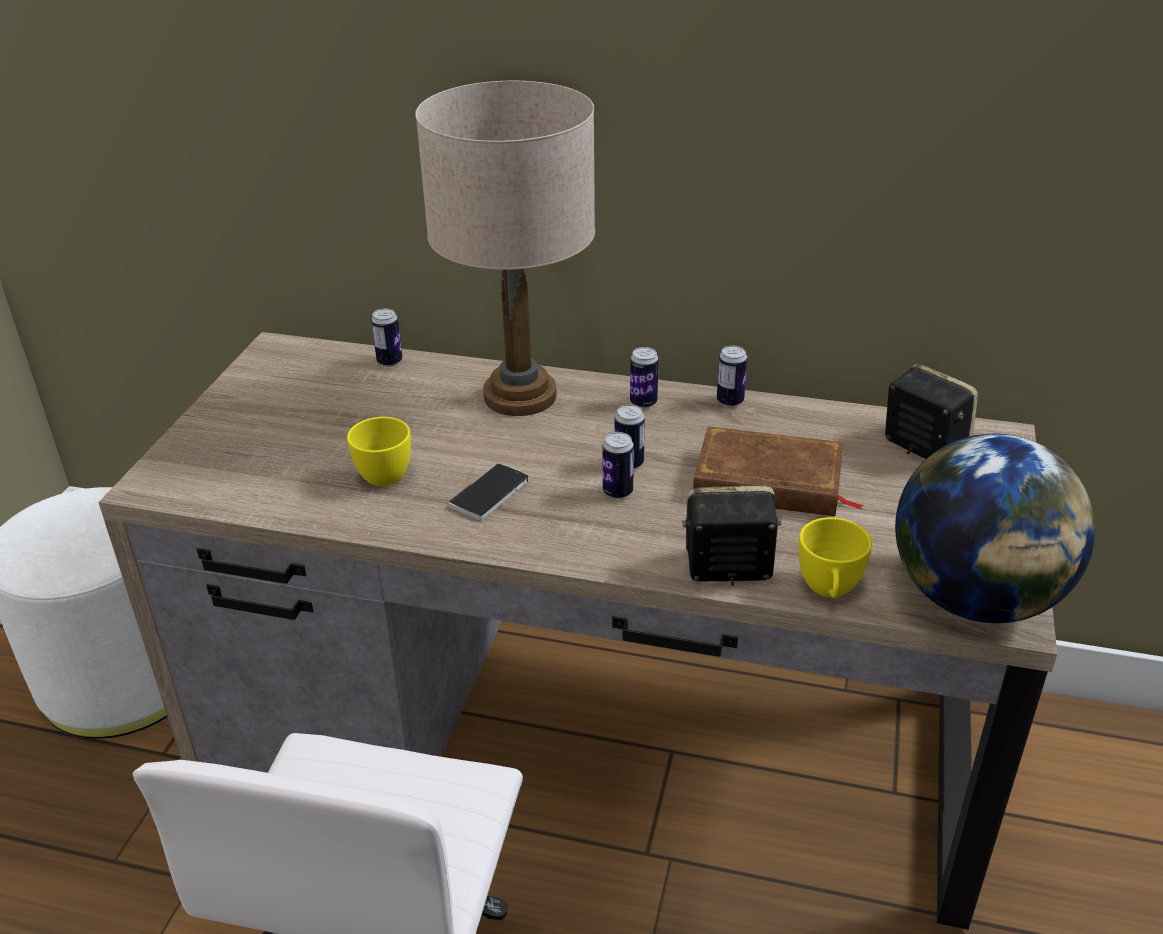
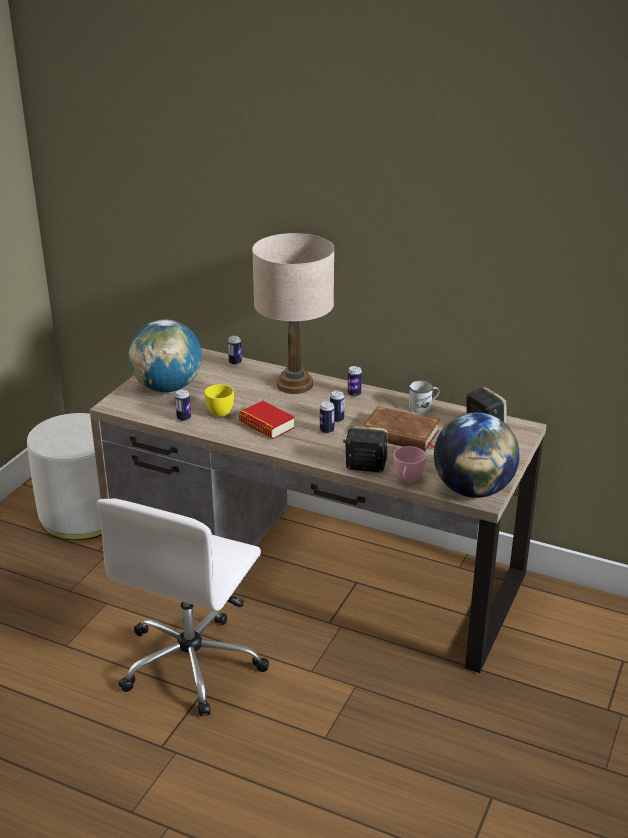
camera: 10 degrees right, 5 degrees down
(263, 432) = (167, 388): none -> globe
(489, 493) = (267, 425): phone -> book
(730, 401) = (397, 398): can -> can (184, 418)
(787, 414) = (423, 407): none -> white mug
(829, 590) = (407, 479): yellow cup -> pink cup

